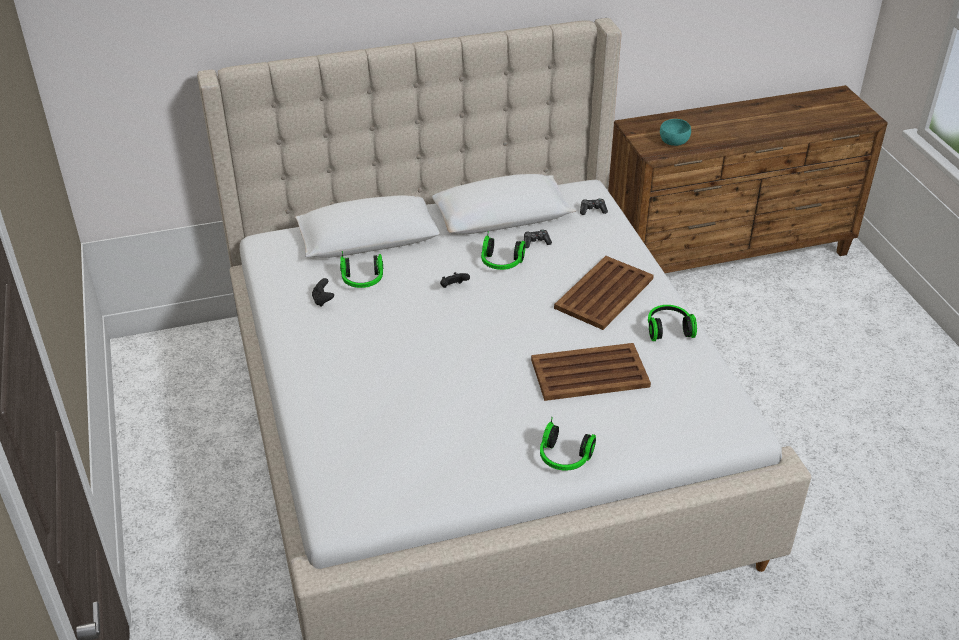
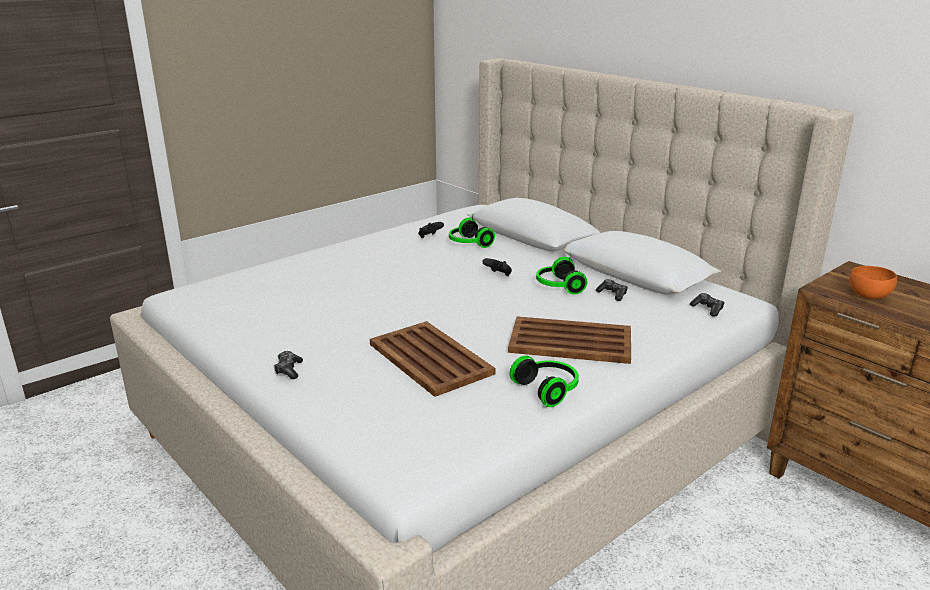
camera: 65 degrees right, 15 degrees down
(564, 458) = (288, 370): headphones -> game controller
(674, 142) = (868, 296): turquoise bowl -> orange bowl

